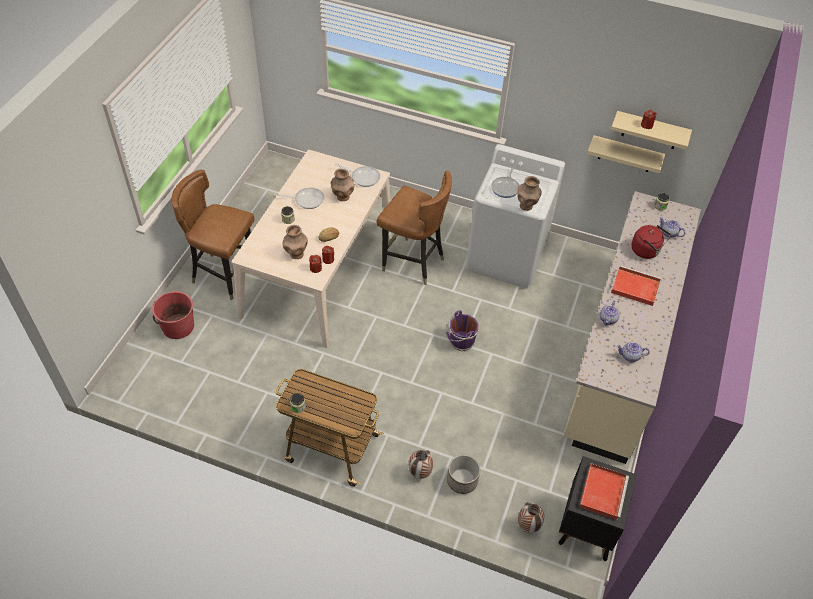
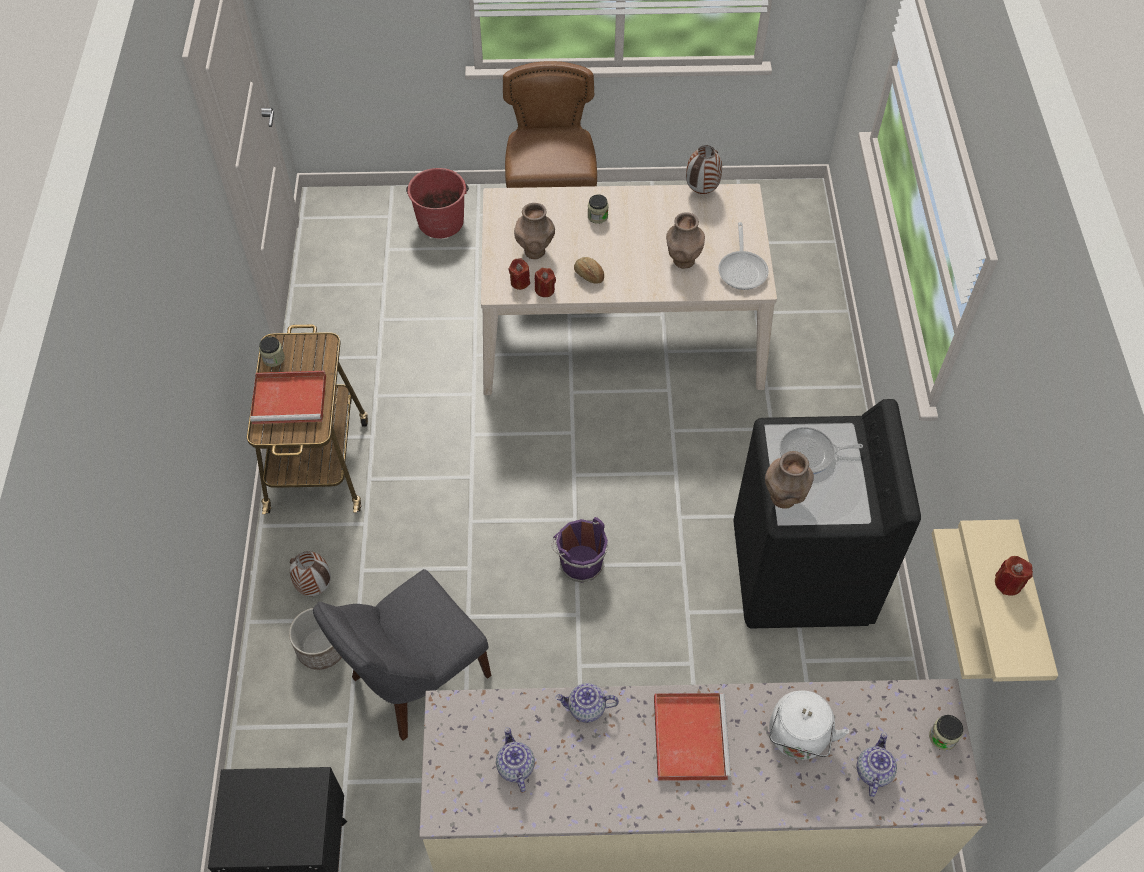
camera: 70 degrees right, 5 degrees up
(306, 200) = (650, 221): frying pan -> none
(412, 262) = (706, 442): brown chair -> none
(500, 439) = (415, 679): none -> grey chair
(506, 257) = (801, 574): white washing machine -> black washing machine
(527, 526) = (273, 766): vase -> vase (701, 190)
(603, 491) = (270, 815): red tray -> red tray (291, 399)
(646, 251) = (798, 738): red kettle -> white kettle

